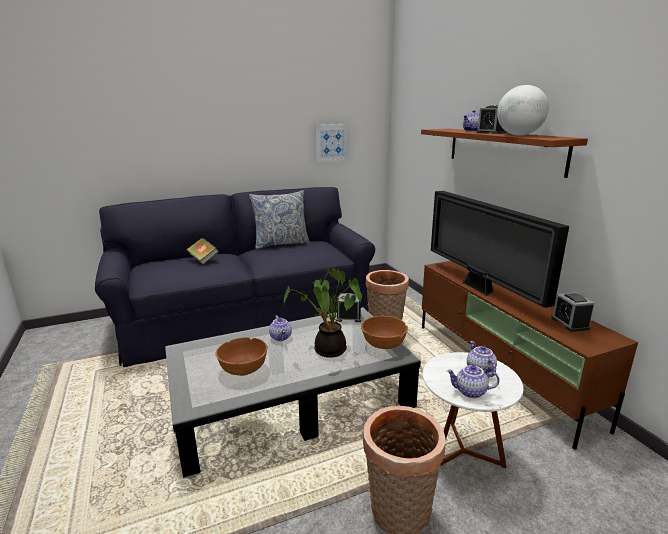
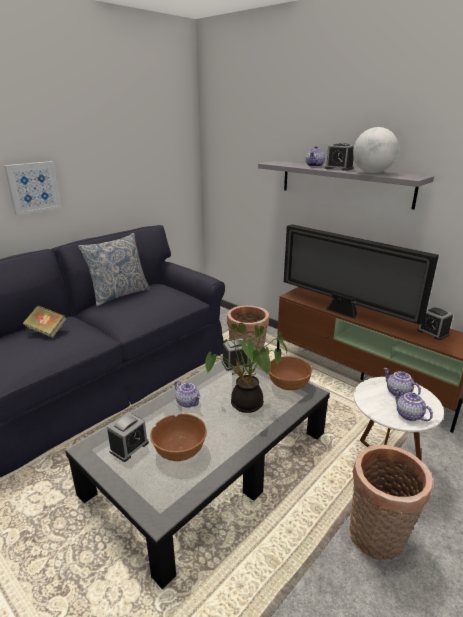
camera: 25 degrees left, 5 degrees up
(209, 356) = (129, 447): none -> alarm clock
(331, 143) = (148, 176): picture -> picture (33, 187)
(470, 392) = (408, 415): teapot -> teapot turned 75 degrees clockwise
(503, 149) = (344, 183): brown shelf -> grey shelf

